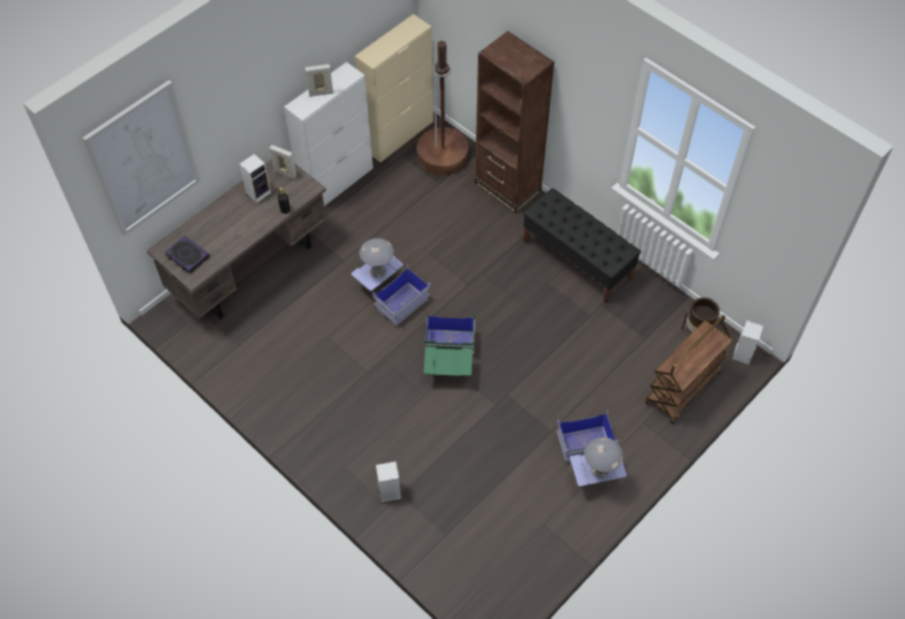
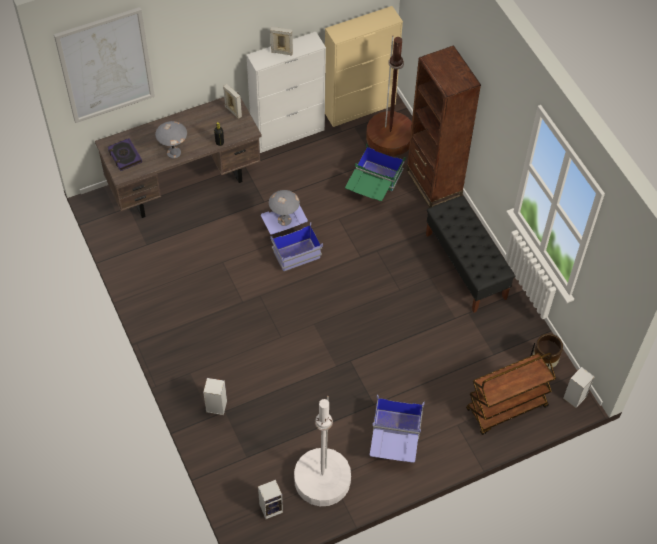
camera: 20 degrees right, 0 degrees up
(259, 192) = (205, 120): speaker -> speaker (271, 507)
(449, 359) = (315, 314): green storage box -> green storage box (373, 187)
(535, 530) = (322, 480): none -> white floor lamp
(599, 470) = (394, 449): grey table lamp -> grey table lamp (173, 152)

